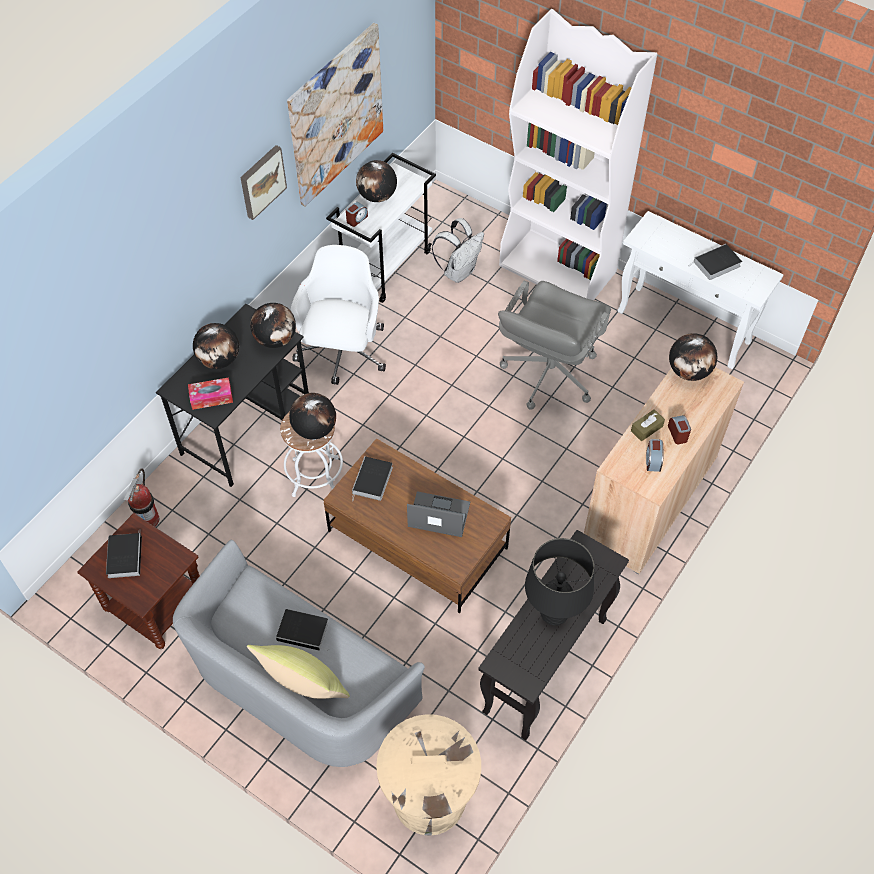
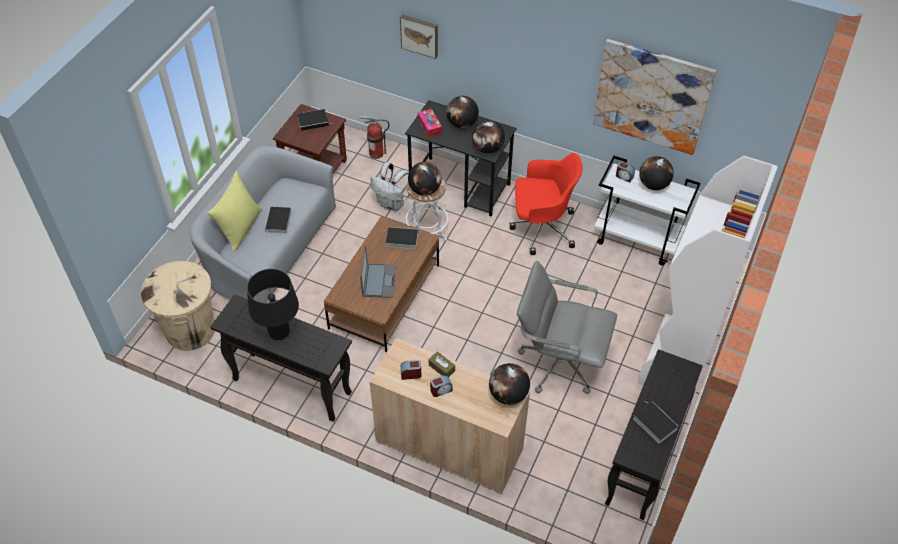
camera: 80 degrees right, 5 degrees down
(261, 181) = (564, 68): picture -> picture (420, 35)
(342, 353) = (541, 227): white office chair -> red office chair
(459, 271) = (649, 288): white backpack -> white backpack (392, 204)
(684, 327) = (643, 463): white console table -> black console table

